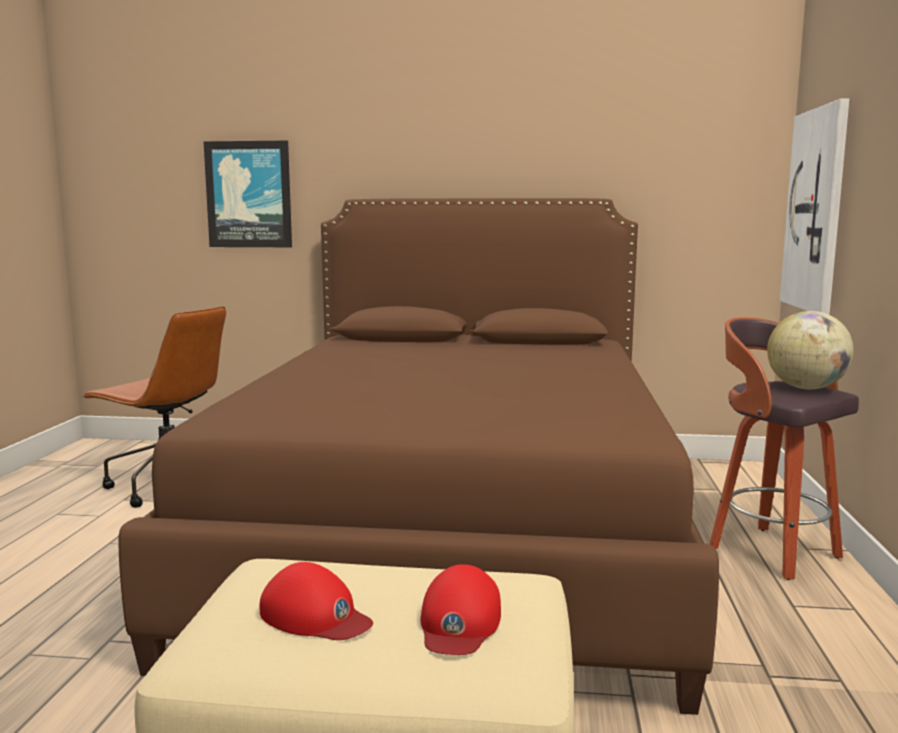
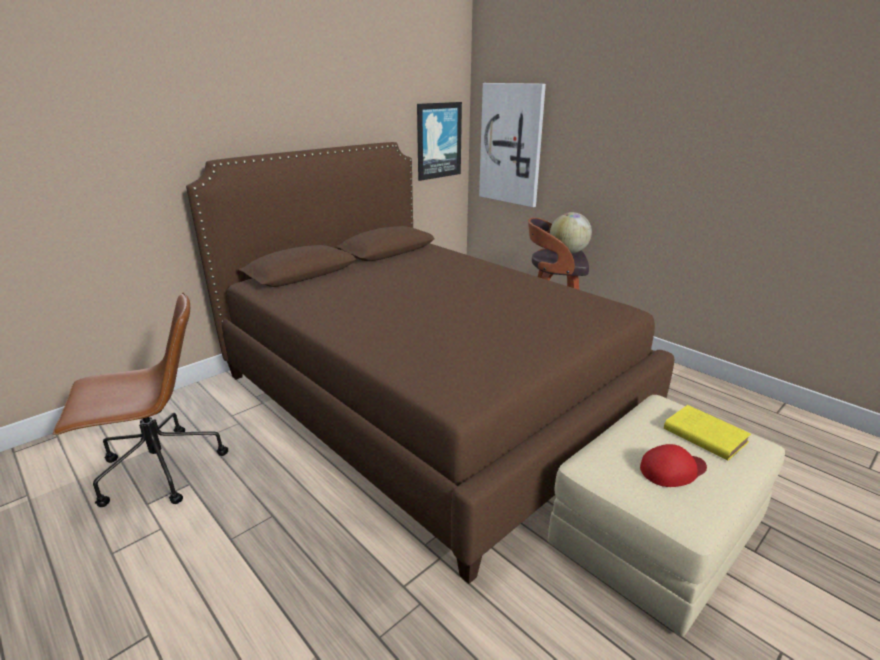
camera: 50 degrees left, 15 degrees up
(249, 194) = (87, 164): picture -> picture (438, 140)
(459, 622) = (702, 435): red cap -> yellow book

